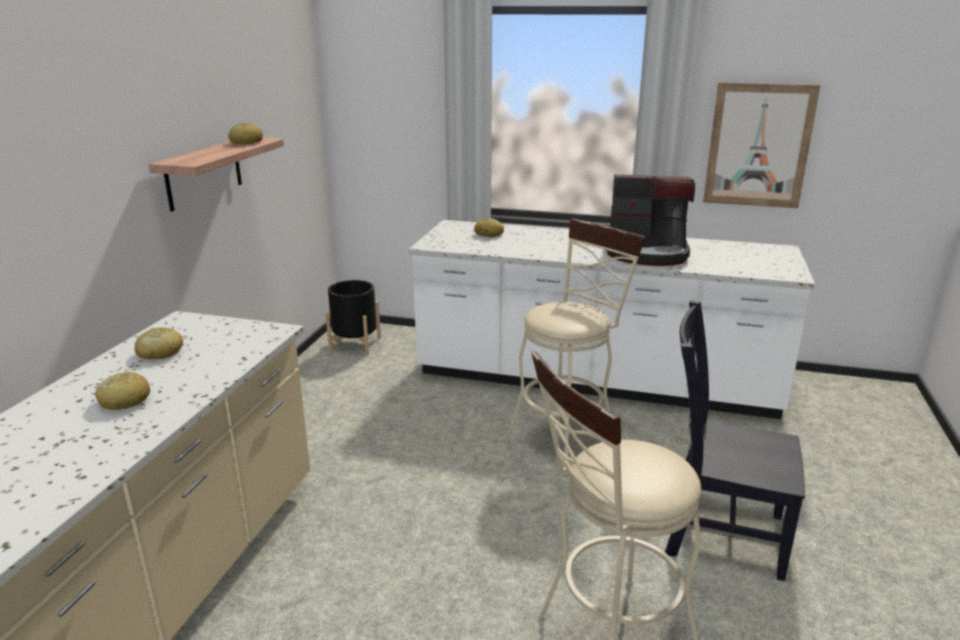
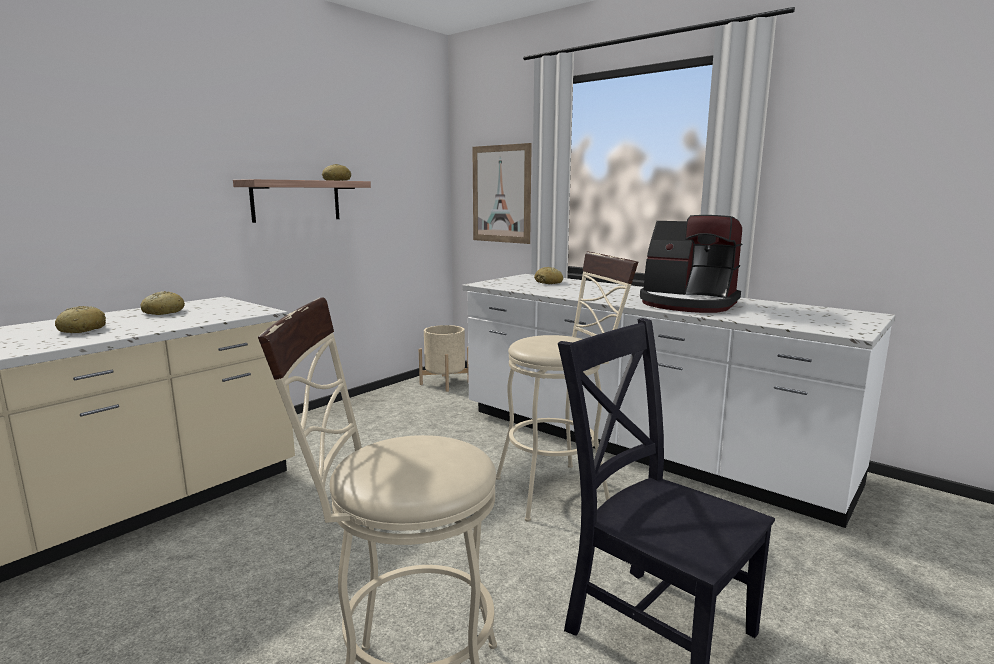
camera: 25 degrees right, 10 degrees down
(355, 344) = (445, 383): black planter -> beige planter
(758, 146) = (849, 196): picture -> picture (501, 194)

